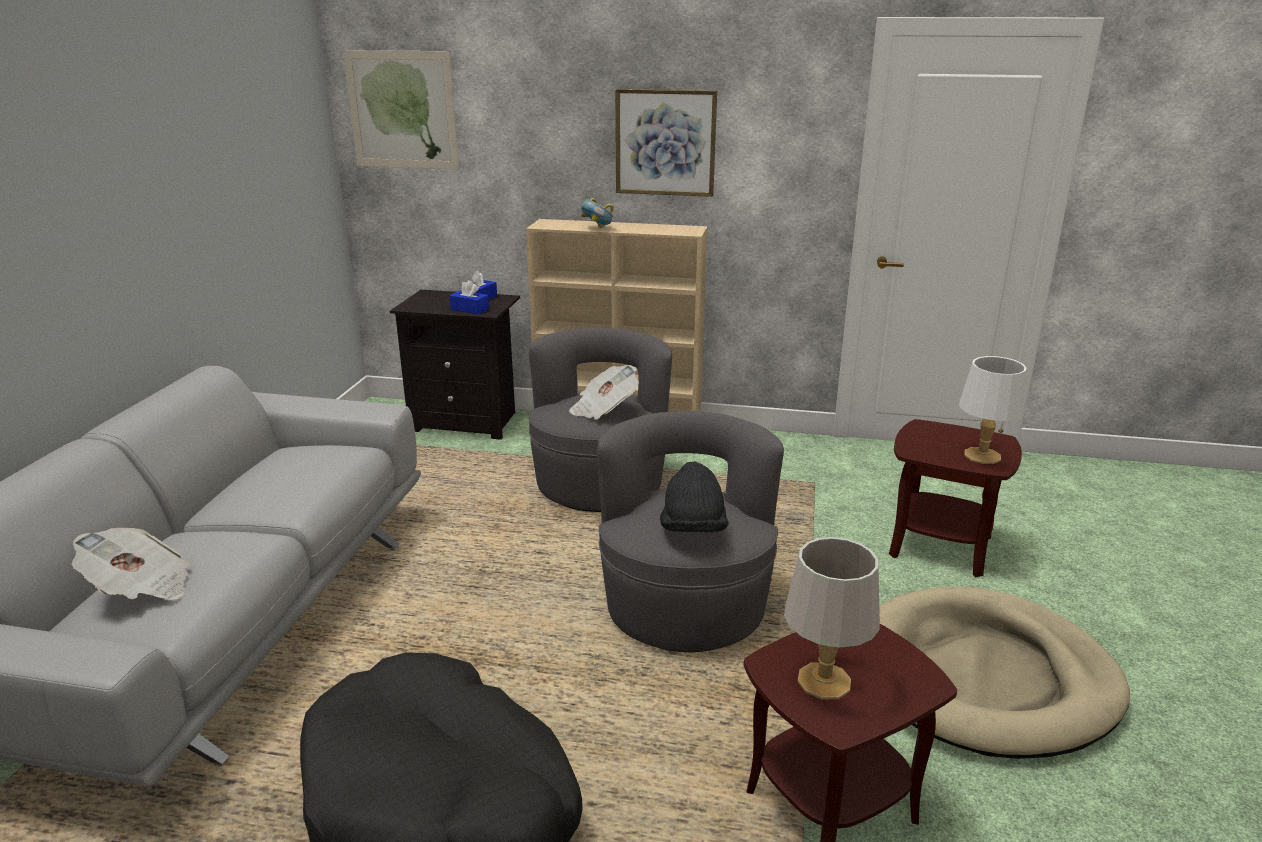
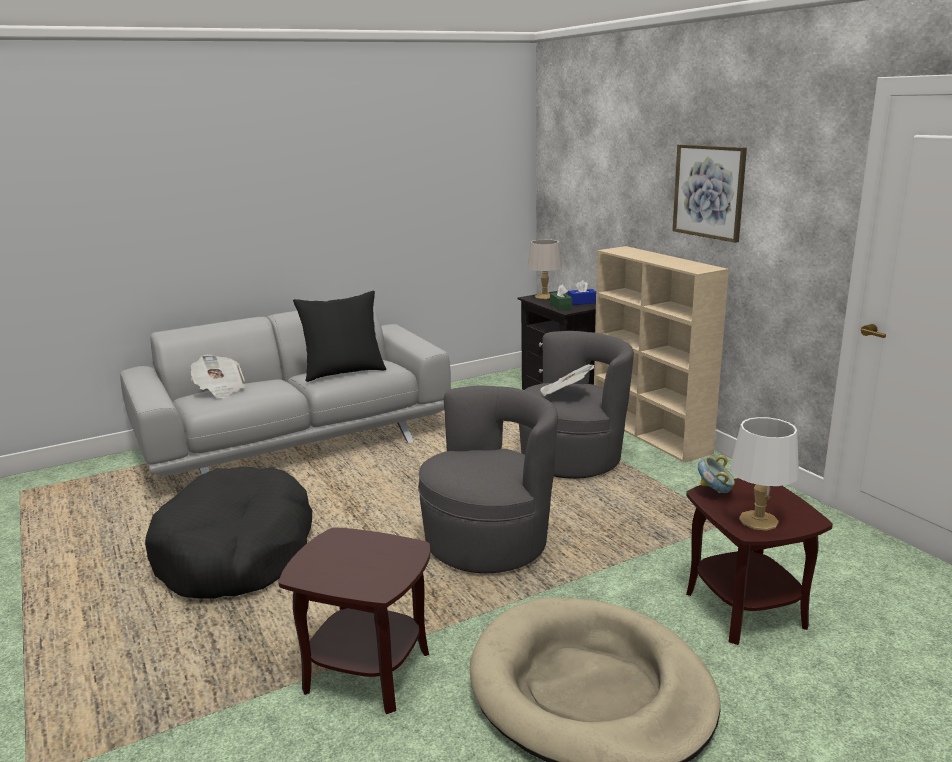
camera: 50 degrees right, 5 degrees down
(295, 481) = (344, 372): none -> black pillow
(402, 110) = (566, 156): picture -> none
(469, 309) = (560, 306): blue tissue box -> green tissue box
(597, 228) = (641, 257): bowl -> bowl (714, 492)
(693, 530) = (462, 470): black hat -> none
(823, 682) = (338, 557): grey table lamp -> grey table lamp (544, 296)

